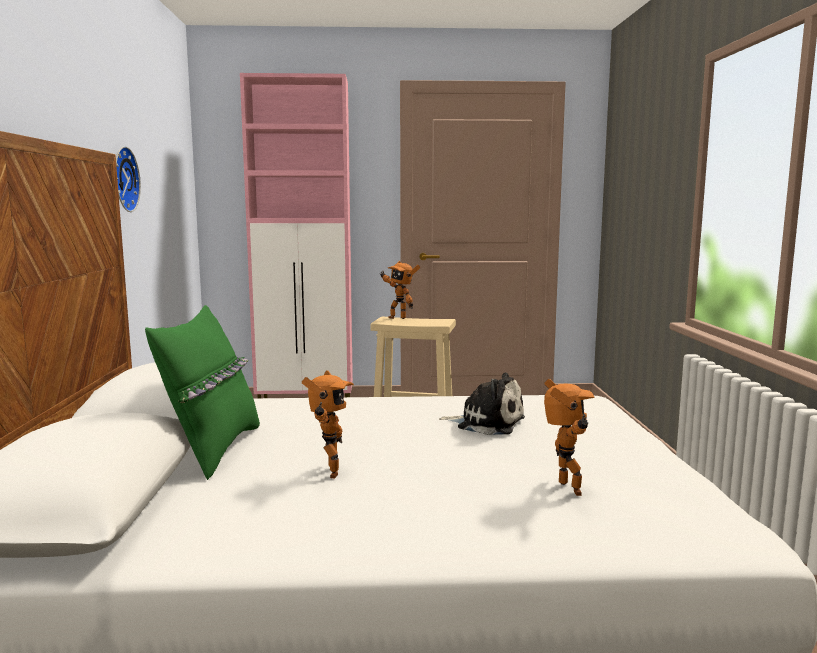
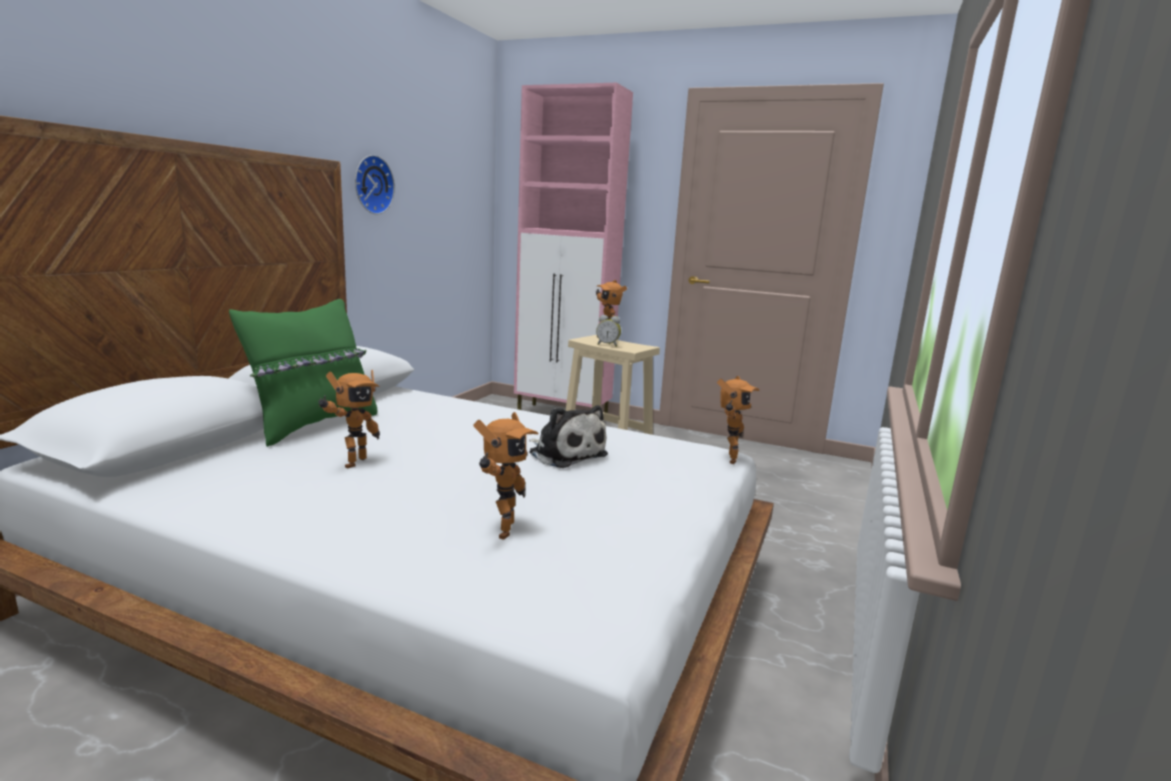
camera: 25 degrees right, 5 degrees up
(413, 323) = (608, 345): none -> alarm clock
(601, 401) = (728, 458): none -> toy robot

